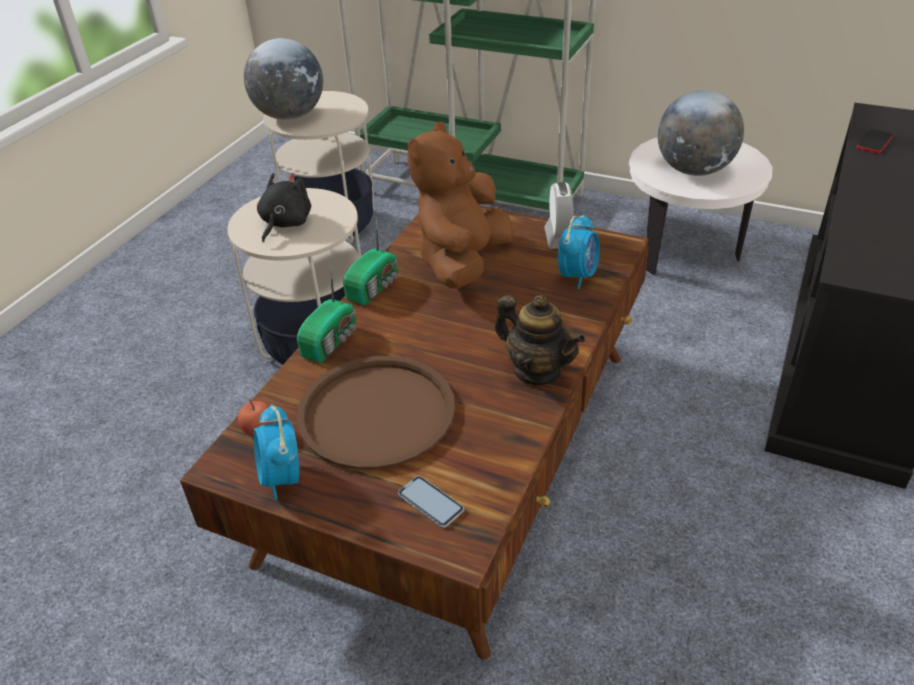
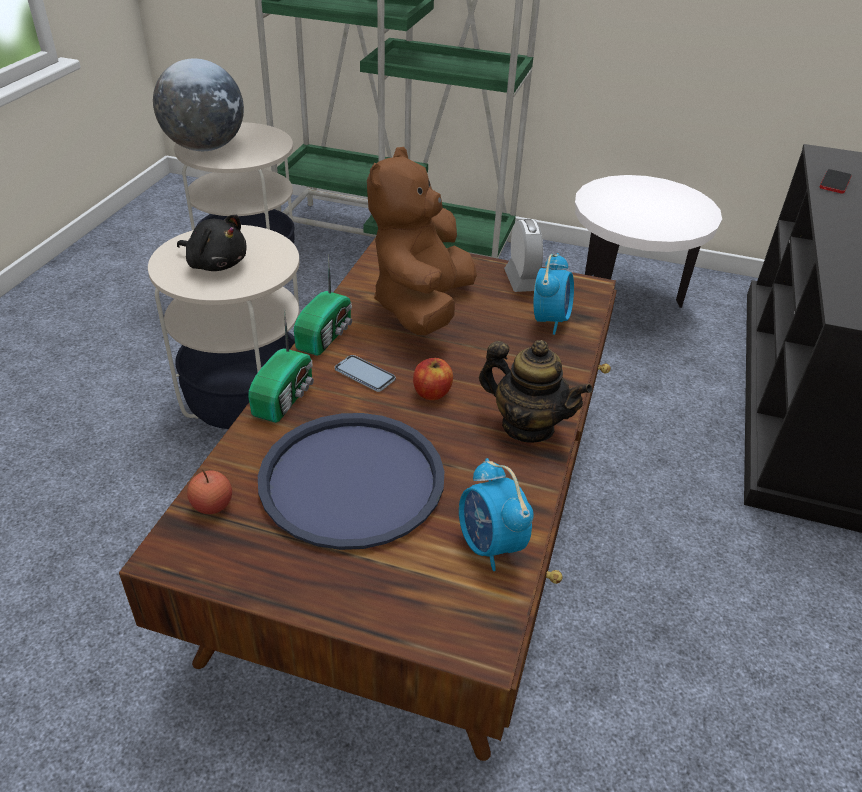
camera: 10 degrees left, 0 degrees up
(282, 478) = (249, 564): alarm clock -> alarm clock (490, 545)
(285, 224) = (216, 264): black plush toy -> black plush toy turned 105 degrees clockwise
(376, 413) = (352, 480): brown tray -> blue tray
(430, 502) = (434, 586): phone -> phone (365, 374)
(458, 339) = (432, 393): none -> apple
(694, 170) = (643, 212): globe -> none

